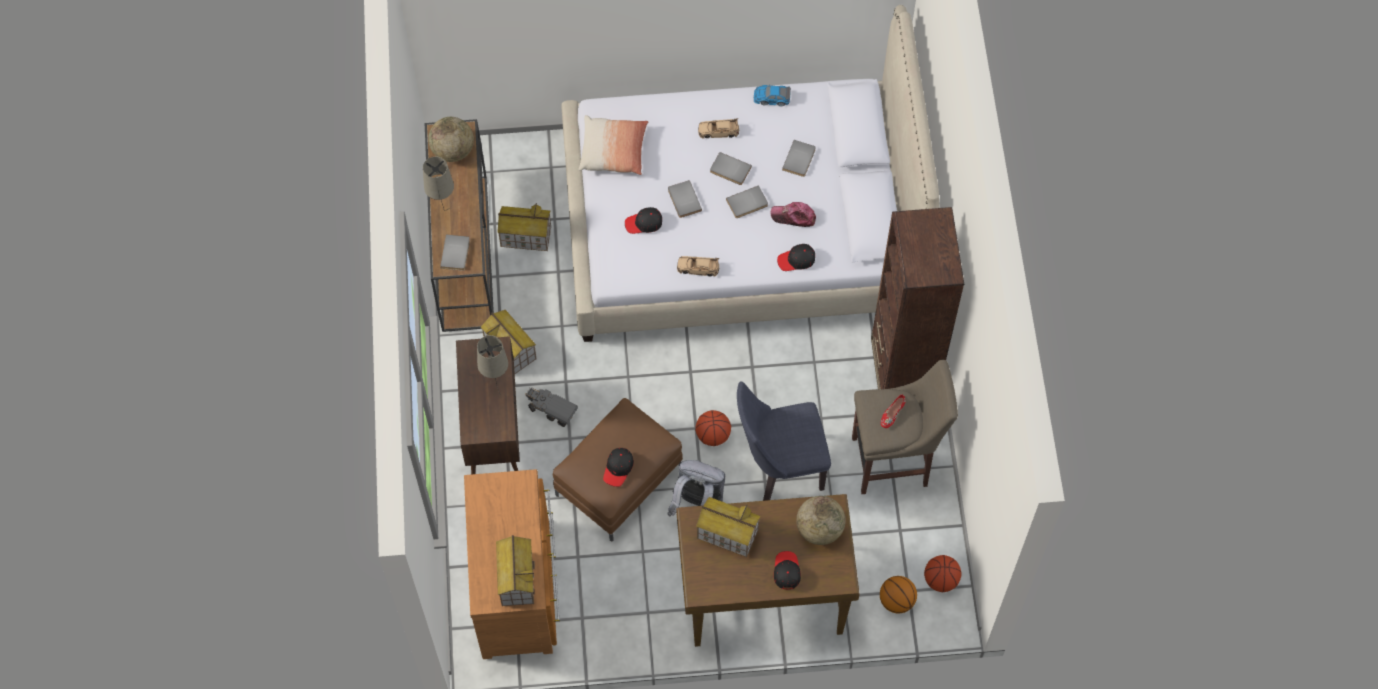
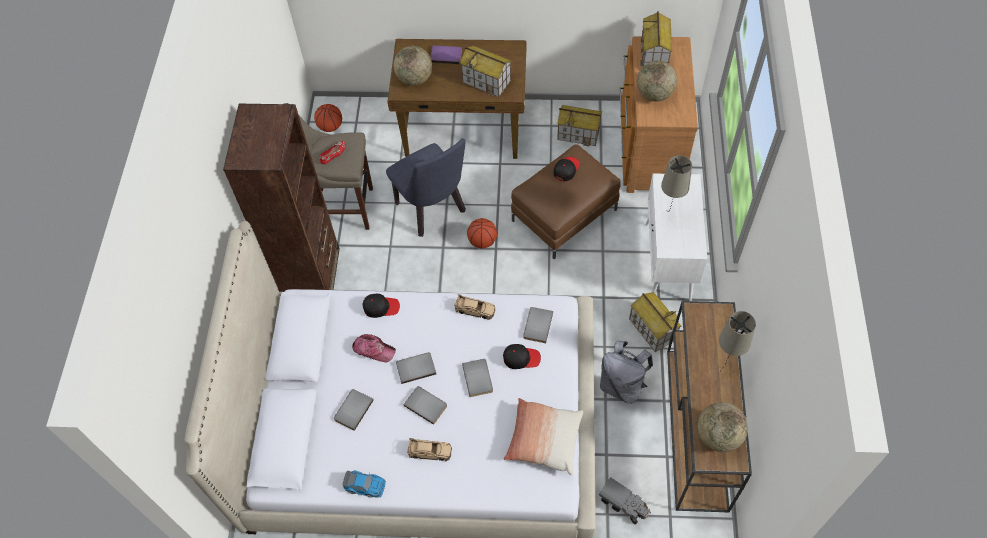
camera: 170 degrees left, 5 degrees down
(456, 253) = (710, 324): grey book -> grey book (536, 325)
(493, 430) = (668, 263): brown cabinet -> white cabinet
(515, 517) = (654, 94): none -> globe
(525, 237) = (636, 438): toy house -> toy house (578, 134)
(551, 410) = (617, 274): toy truck -> toy truck (624, 504)
(698, 505) = (503, 191): grey backpack -> grey backpack (622, 385)
(779, 469) = (433, 211): blue chair -> blue chair turned 60 degrees clockwise
(786, 571) = (446, 55): black cap -> purple book
(896, 601) = (366, 117): basketball -> none

